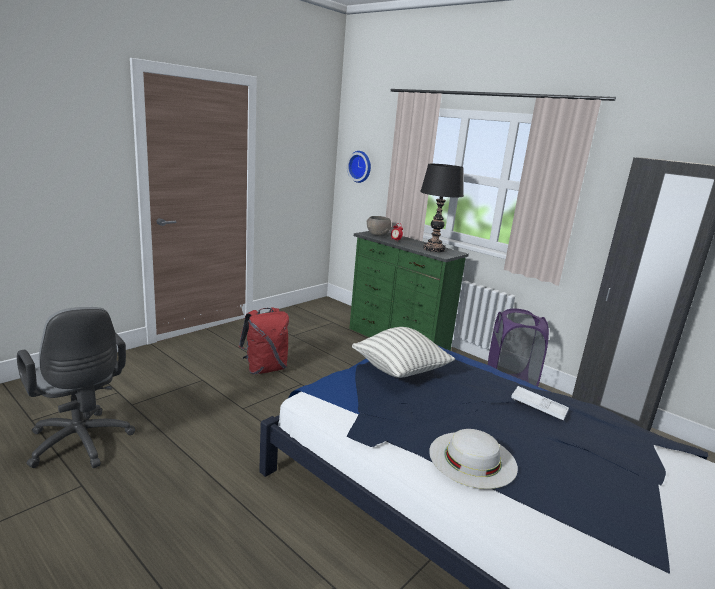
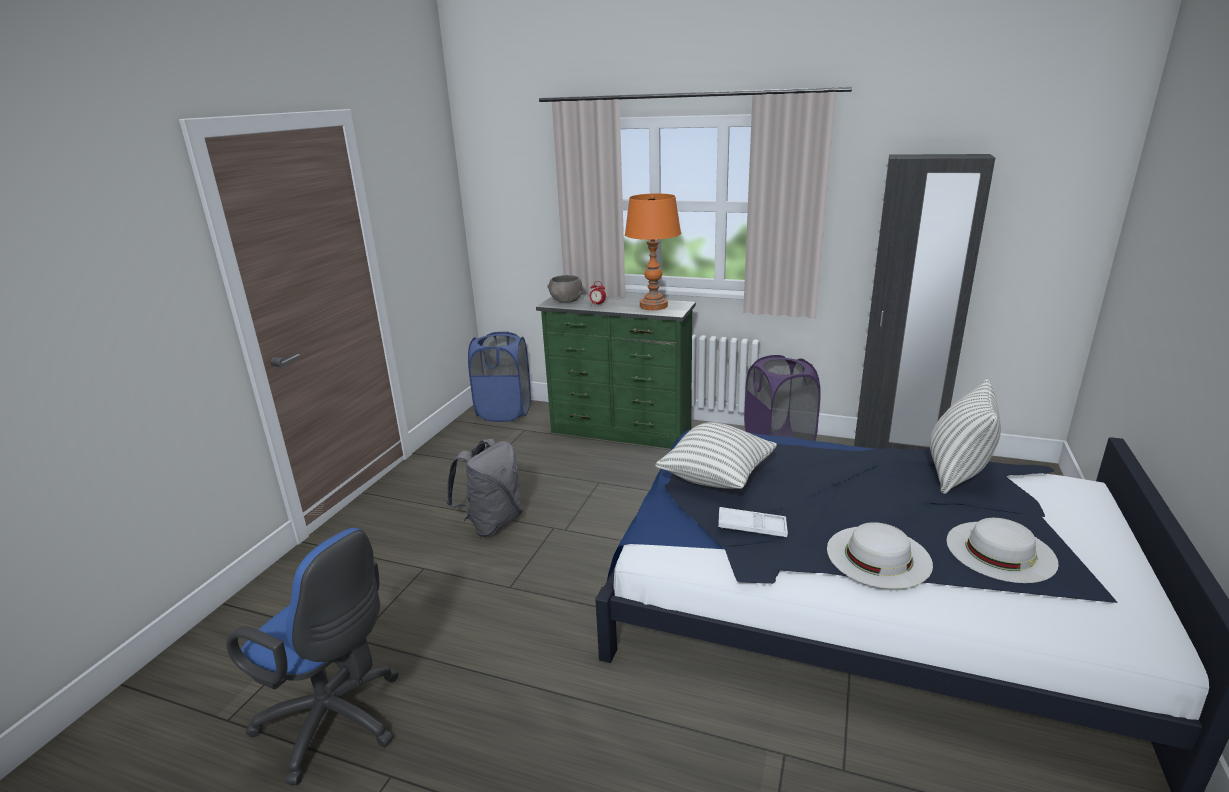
camera: 20 degrees left, 5 degrees up
(81, 444) = (337, 722): grey office chair -> blue office chair
(265, 368) = (492, 523): red backpack -> grey backpack
(329, 309) = (504, 412): none -> blue laundry basket
(360, 166) = (505, 210): wall clock -> none
(434, 249) = (653, 306): black table lamp -> orange table lamp
(538, 406) = (884, 471): white tray -> white tray (752, 527)
(589, 494) = (1000, 551): none -> white hat
(606, 428) = (956, 473): none -> pillow

